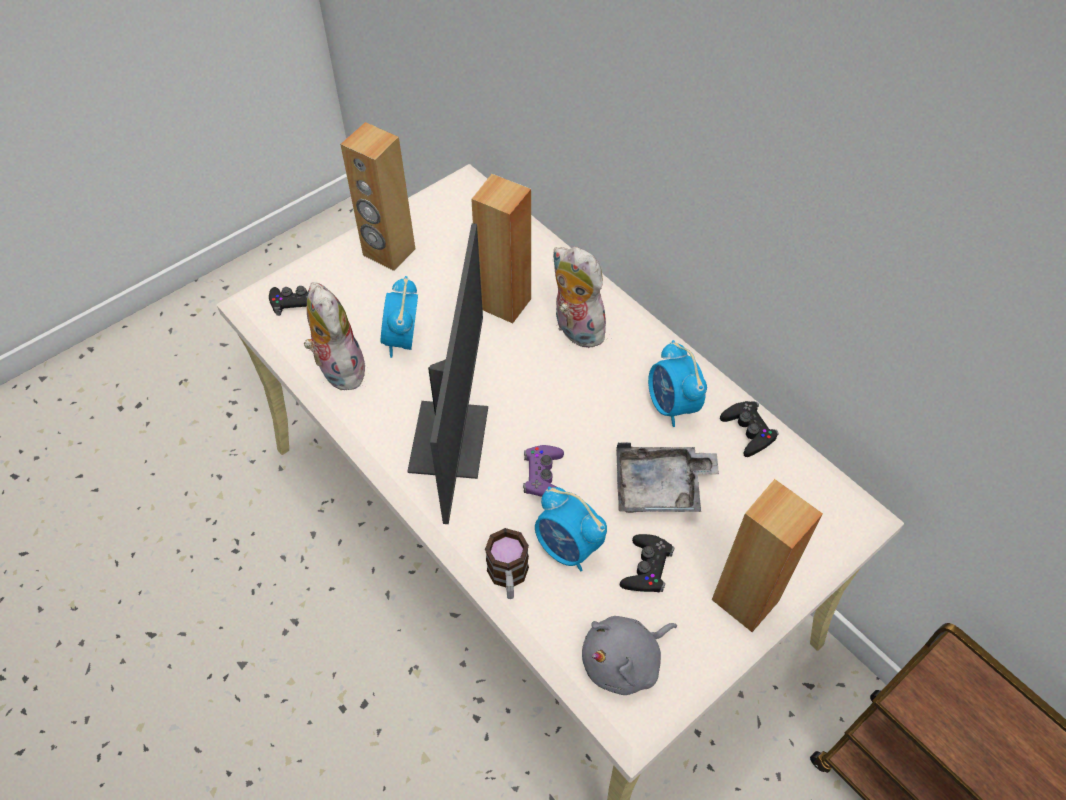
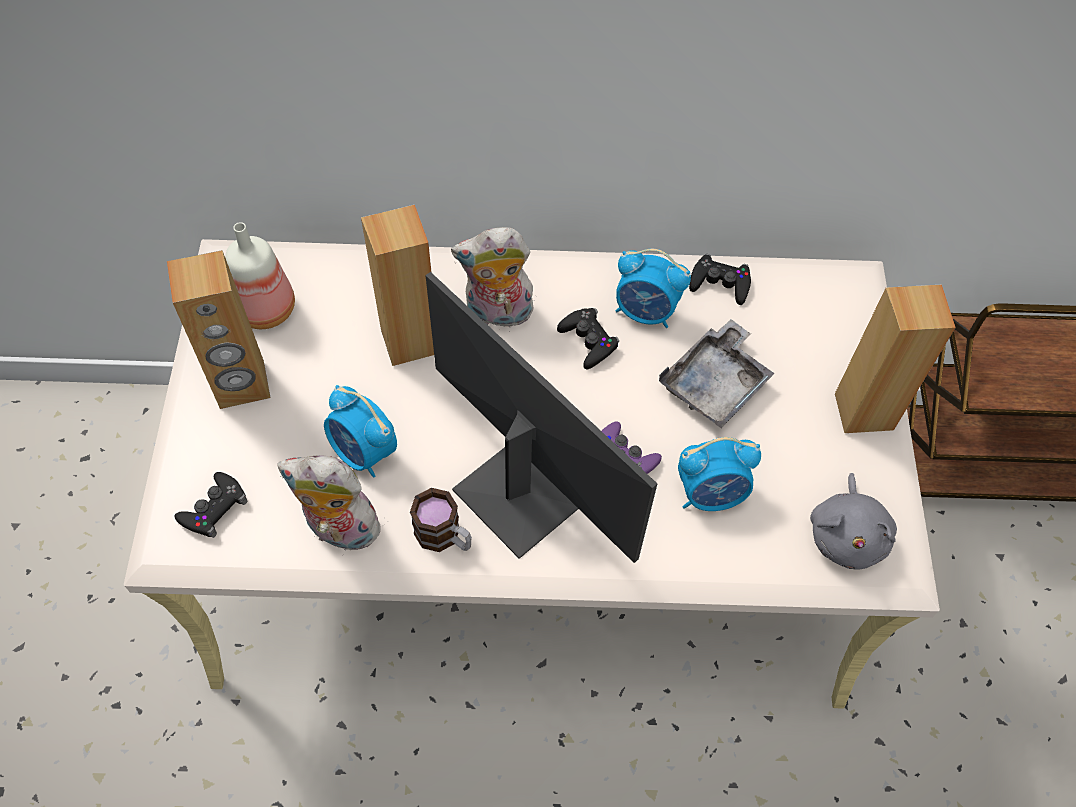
camera: 50 degrees left, 5 degrees up
(449, 223) = (264, 311): none -> bottle
(508, 577) = (699, 559): mug -> mug (445, 536)
(646, 568) = (779, 453): black game controller -> black game controller (588, 341)

